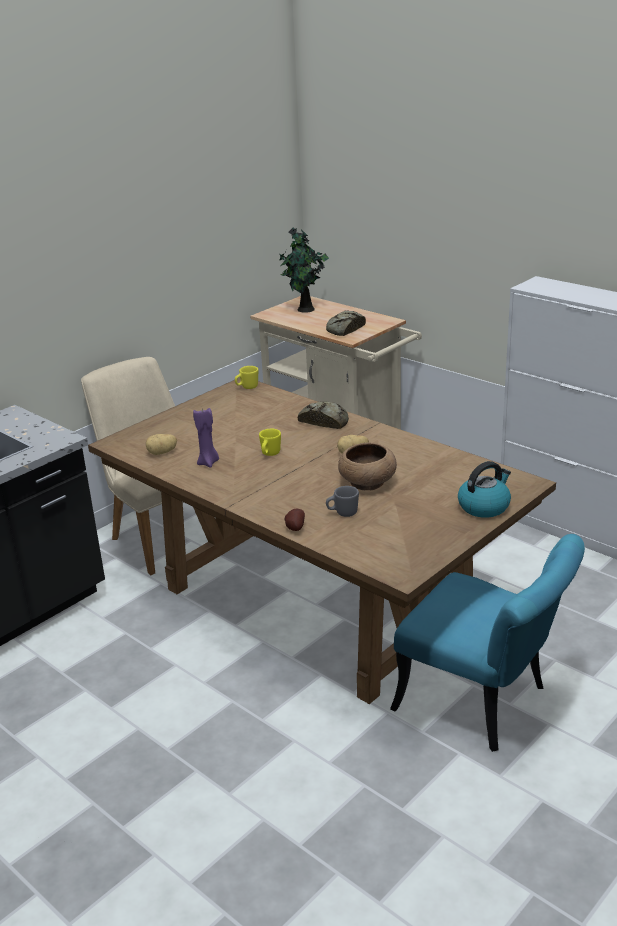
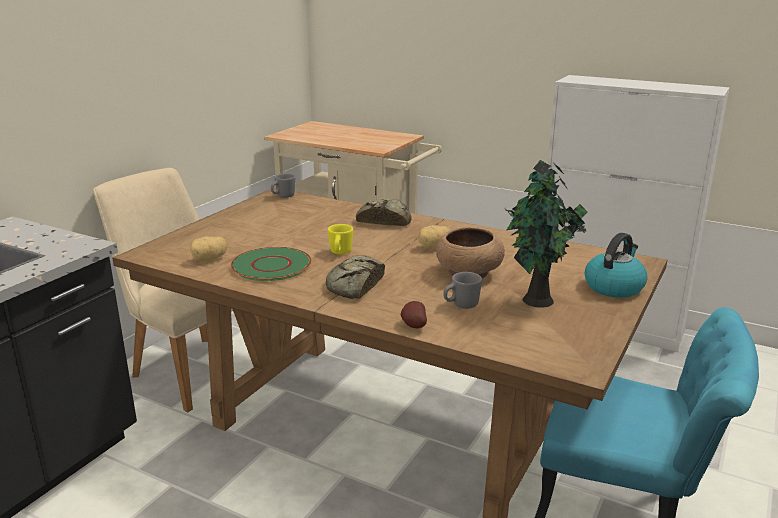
camera: 15 degrees left, 5 degrees down
(208, 463) = (271, 266): purple candle -> green plate
(247, 387) = (283, 197): yellow mug -> grey mug
(305, 310) = (319, 131): potted plant -> potted plant (538, 302)
(344, 329) = (368, 143): bread -> bread (354, 286)

